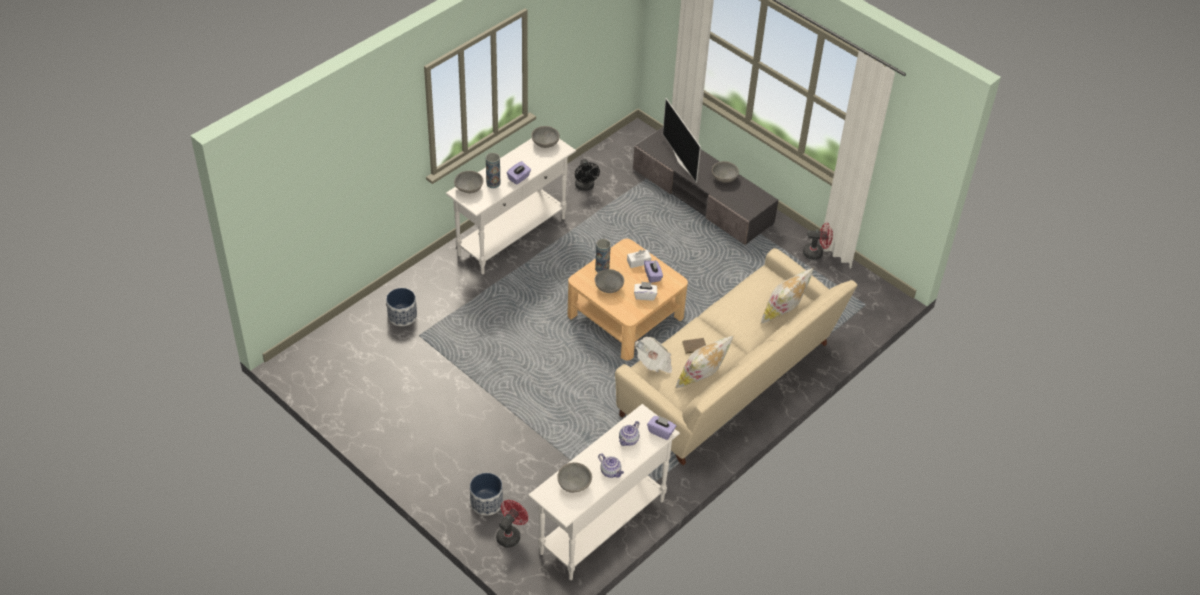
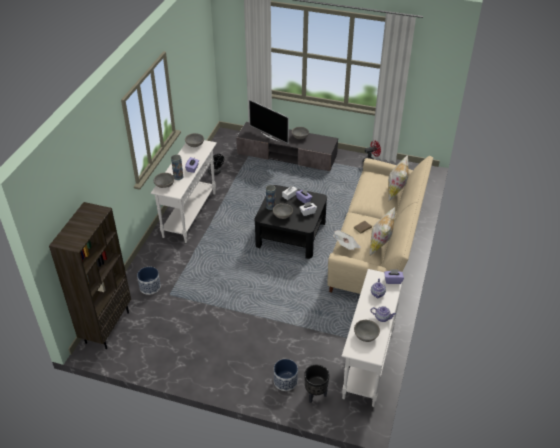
camera: 25 degrees left, 5 degrees down
(323, 345) = (107, 327): none -> brown bookcase
(510, 534) = (315, 395): red fan -> black planter
(625, 317) = (291, 234): beige coffee table -> black coffee table

